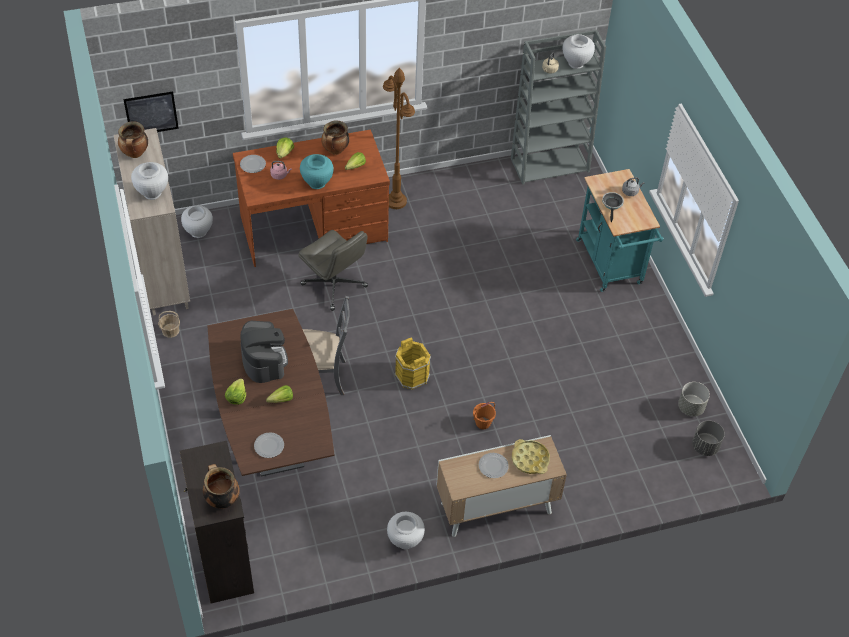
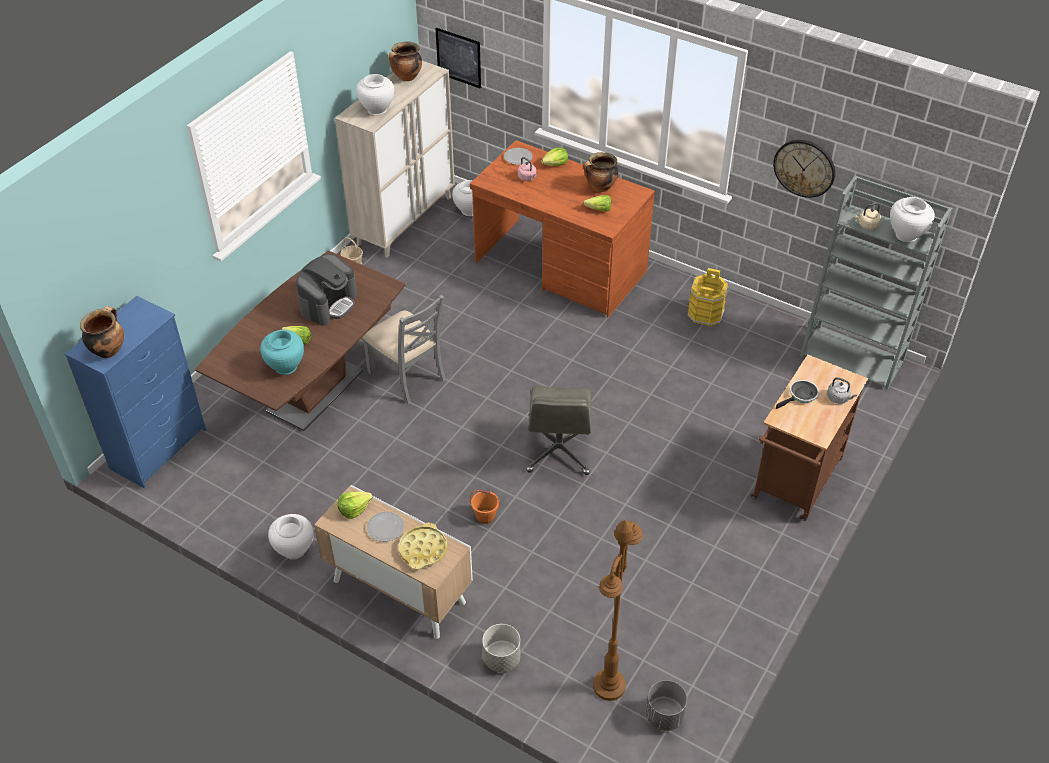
camera: 50 degrees right, 5 degrees down
(225, 561) = (159, 449): black dresser -> blue dresser
(236, 396) = (272, 313): lettuce -> lettuce (354, 509)
(268, 446) = (241, 364): plate -> none
(317, 183) = (548, 202): turquoise vase -> turquoise vase (286, 367)
(335, 286) = (517, 319): grey office chair -> grey office chair (559, 452)
(396, 202) = (659, 292): brown floor lamp -> brown floor lamp (609, 686)
(411, 375) = (480, 432): yellow bucket -> yellow bucket (705, 314)
(482, 54) = (804, 168): none -> wall clock
(611, 266) = (794, 484): turquoise cart -> brown cart
(690, 408) = (699, 669): grey planter -> grey planter (501, 659)

